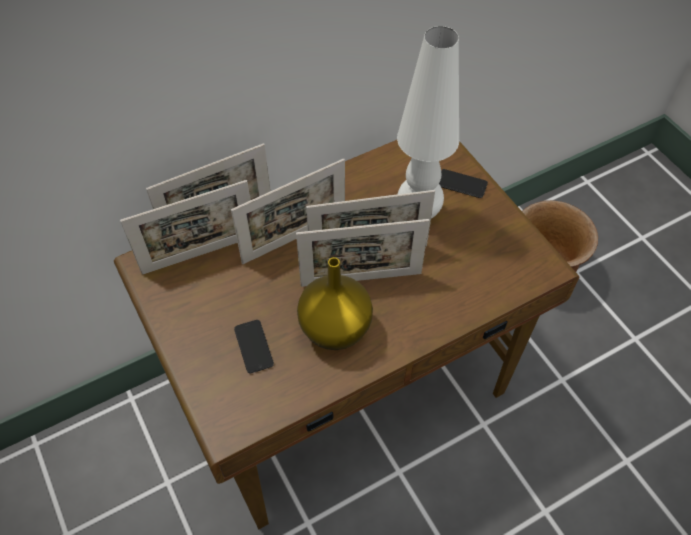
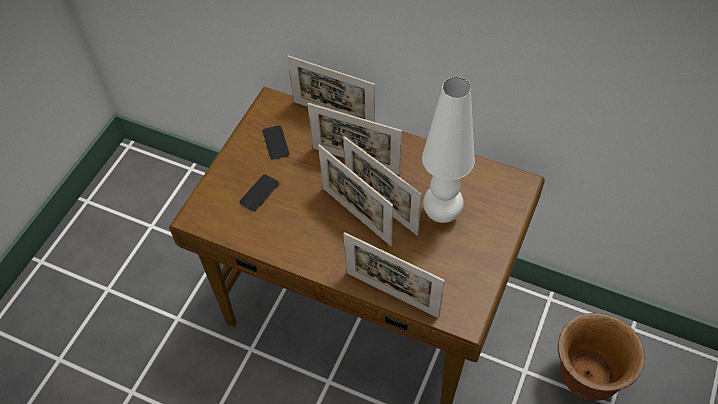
camera: 55 degrees right, 0 degrees up
(200, 254) = (301, 123): picture frame -> picture frame (392, 294)
(337, 330) = (306, 227): yellow vase -> none
(461, 184) = (493, 224): phone -> phone (276, 143)

